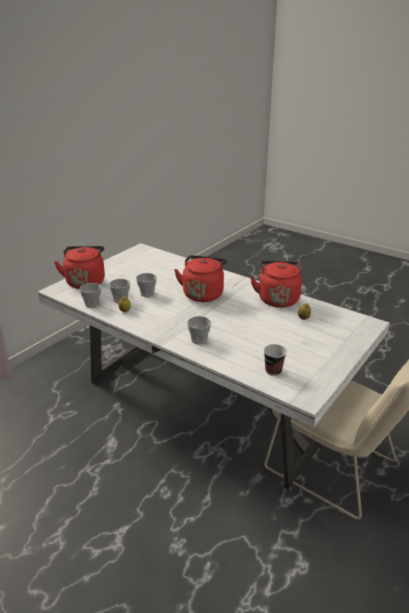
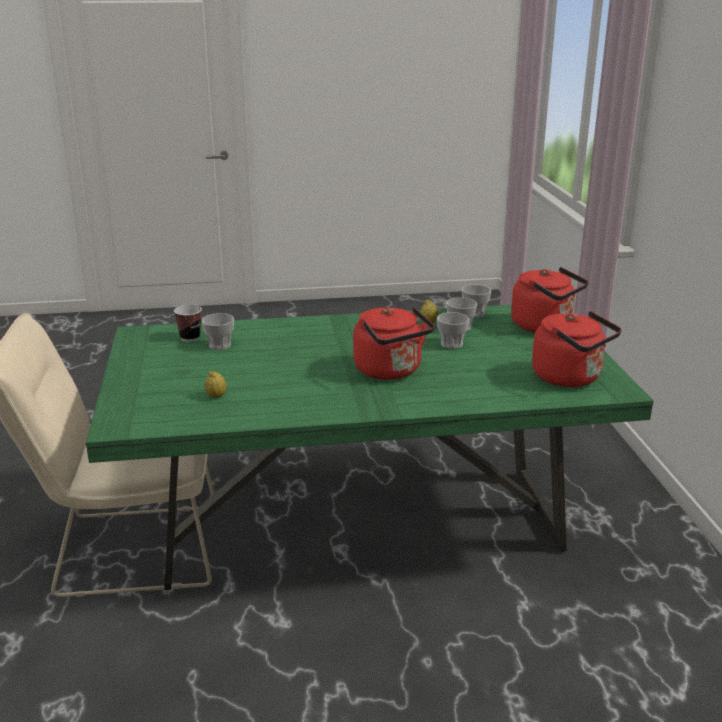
camera: 135 degrees right, 5 degrees down
(199, 340) = (302, 331): cup -> cup (219, 345)
(203, 405) = (362, 526): white dining table -> green dining table
(277, 298) = (285, 407): red kettle -> red kettle (570, 378)

